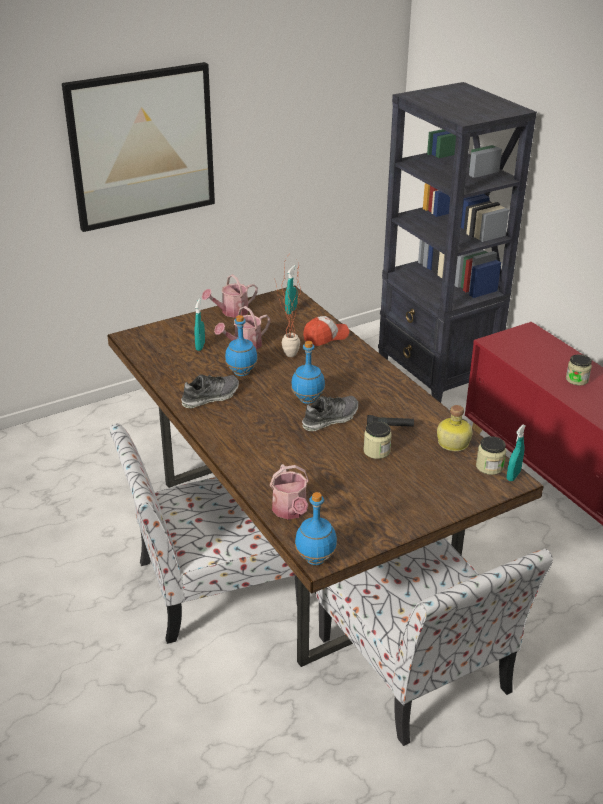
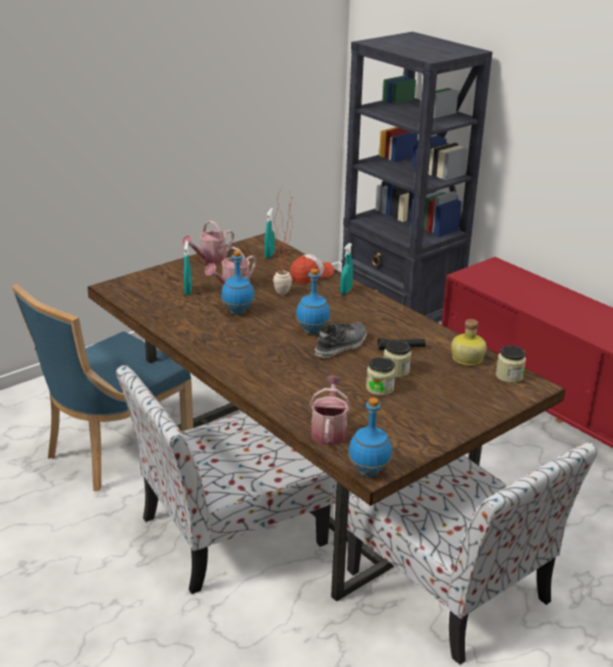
camera: 10 degrees left, 5 degrees down
(127, 491) = (113, 451): none -> blue chair
(142, 146) = (104, 99): picture -> none
(210, 397) = (213, 335): shoe -> none
(291, 511) = (329, 431): watering can -> watering can turned 150 degrees counterclockwise
(513, 476) = (534, 382): turquoise spray bottle -> turquoise spray bottle (346, 291)
(577, 379) = (554, 302): jar -> jar (379, 388)

